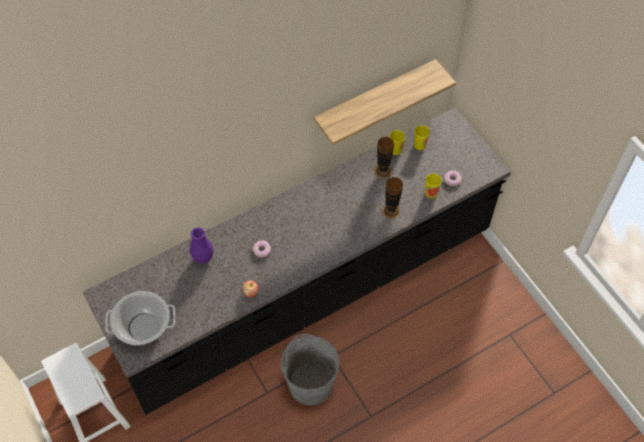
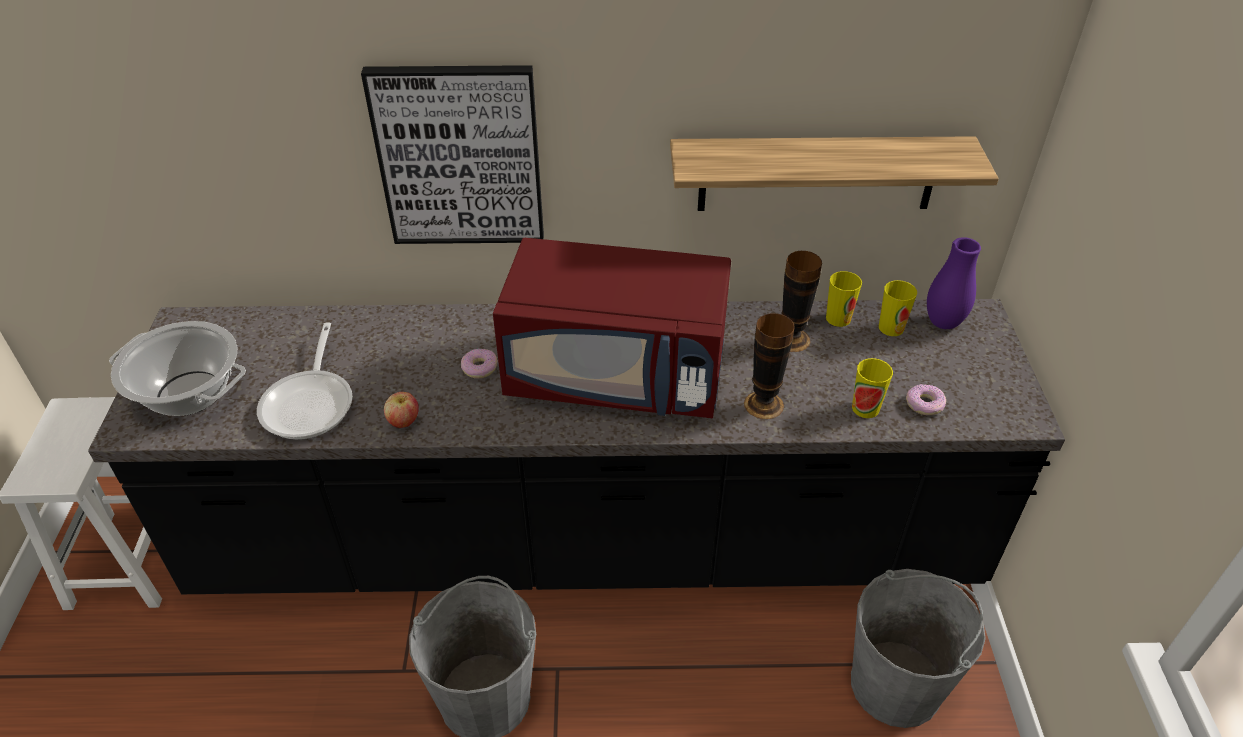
camera: 30 degrees right, 15 degrees down
(203, 258) = (376, 339): purple vase -> purple vase (943, 323)
(203, 304) = (311, 403): none -> frying pan
(223, 165) = (459, 156): none -> picture
(323, 225) = (618, 374): none -> red microwave
(470, 290) = (896, 684): none -> grey bucket

